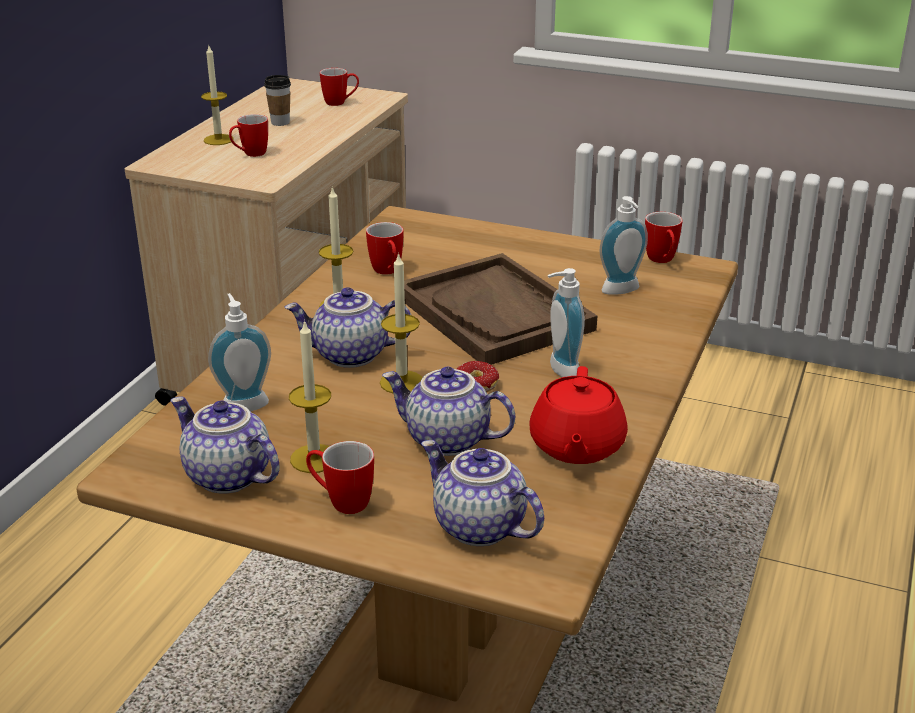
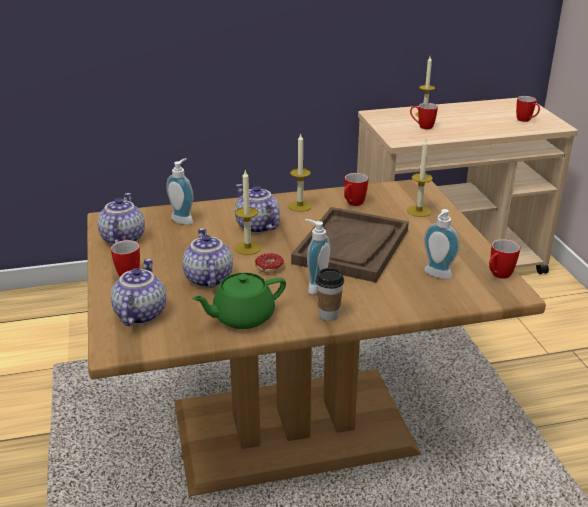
camera: 55 degrees right, 0 degrees up
(280, 122) = (472, 118): cup -> cup (329, 315)
(314, 458) = (156, 252): candle -> candle (419, 211)
(576, 446) = (242, 317): red teapot -> green teapot

